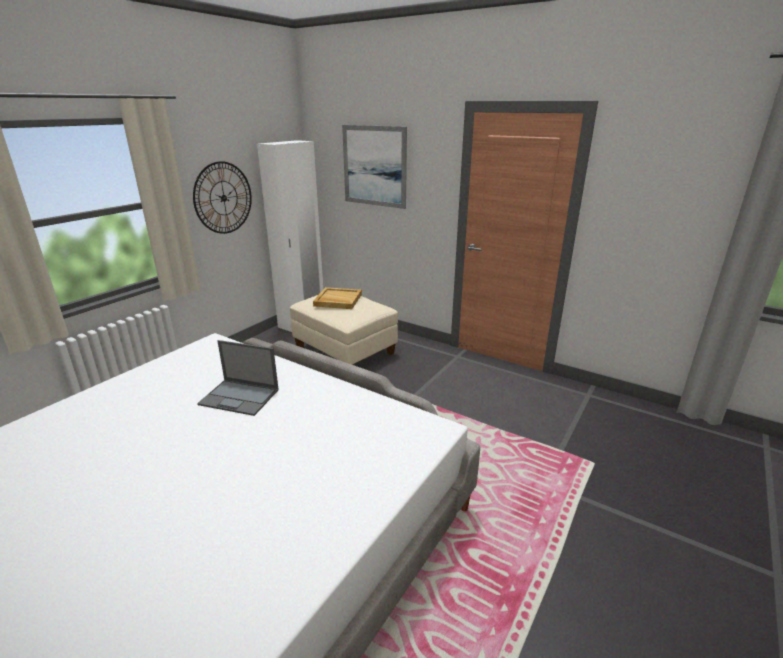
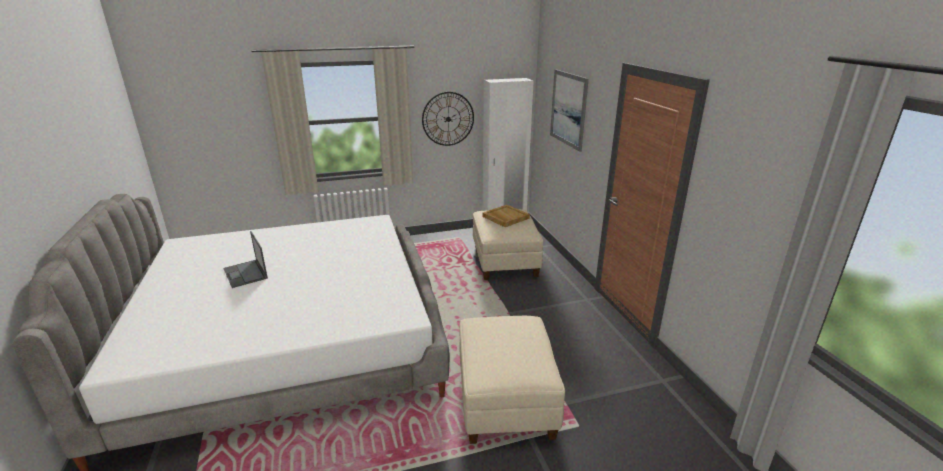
camera: 40 degrees right, 0 degrees up
(240, 397) = (347, 256): laptop -> laptop (246, 274)
(520, 477) = (506, 401): none -> beige ottoman

